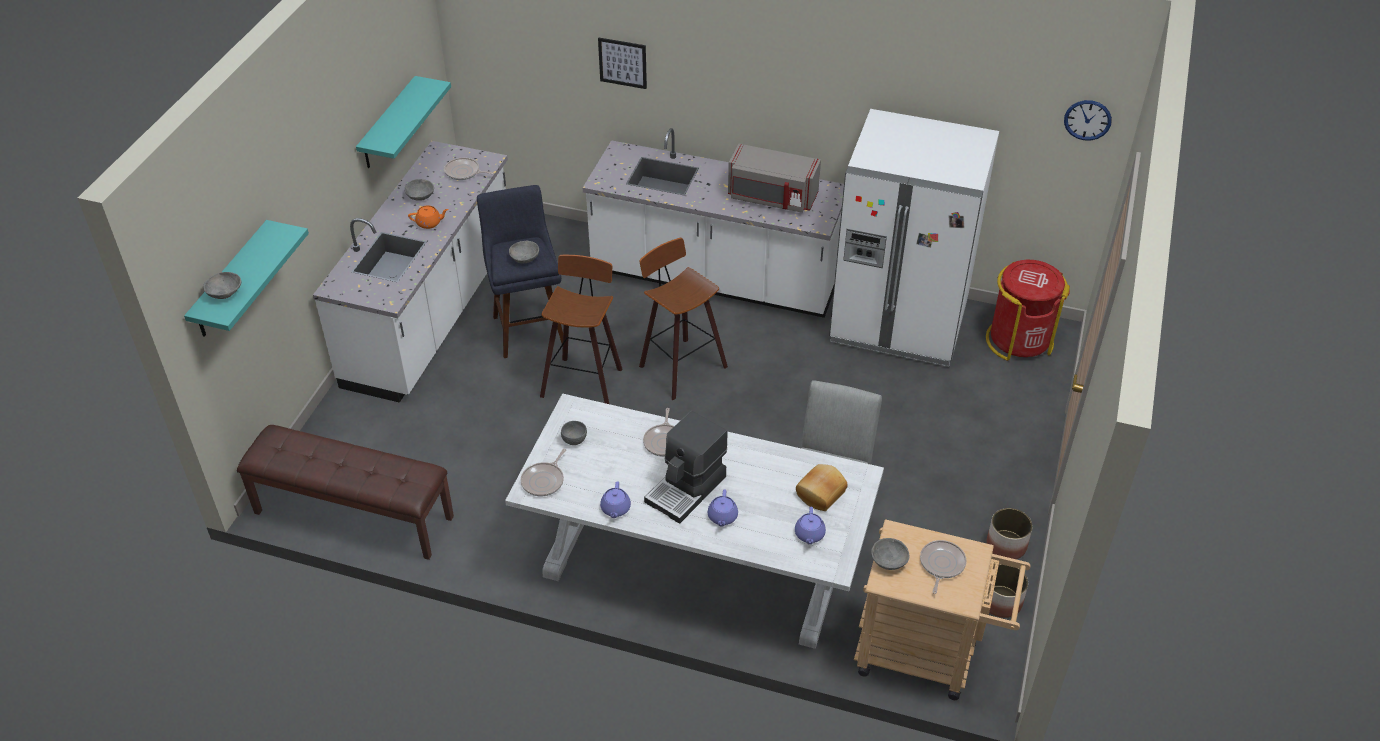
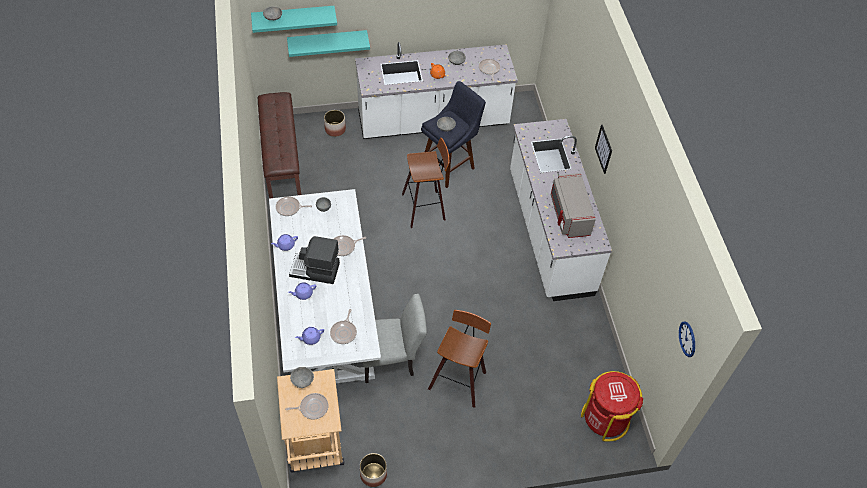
camera: 60 degrees right, 10 degrees up
(388, 124) = (469, 16): turquoise shelf -> turquoise shelf (327, 41)
(622, 63) = (582, 82): picture -> picture (603, 149)
(679, 366) = (464, 245): stool -> stool (459, 379)
(819, 493) = (344, 332): bread -> frying pan
(898, 323) = (575, 343): white fridge -> none
(1005, 545) = (419, 464): planter -> planter (335, 129)

